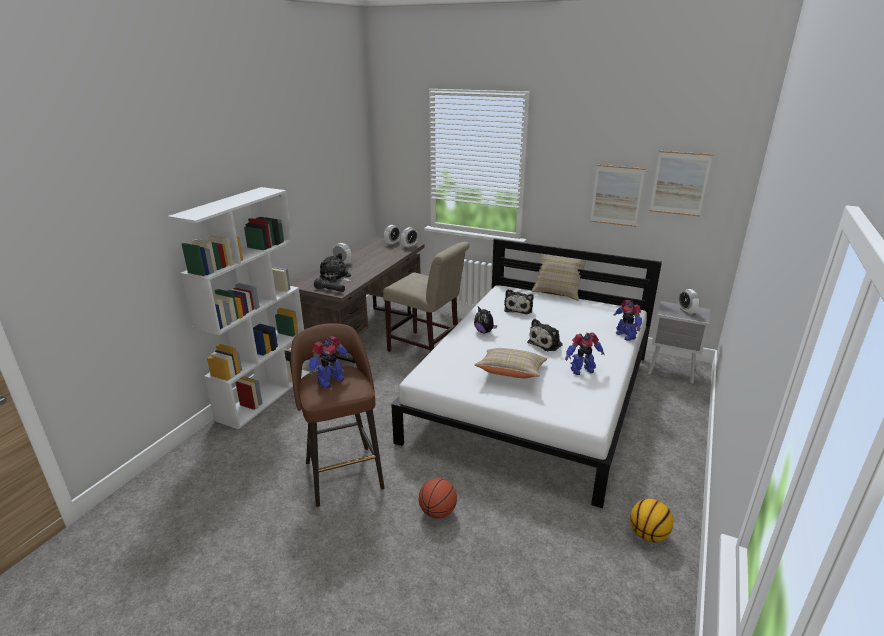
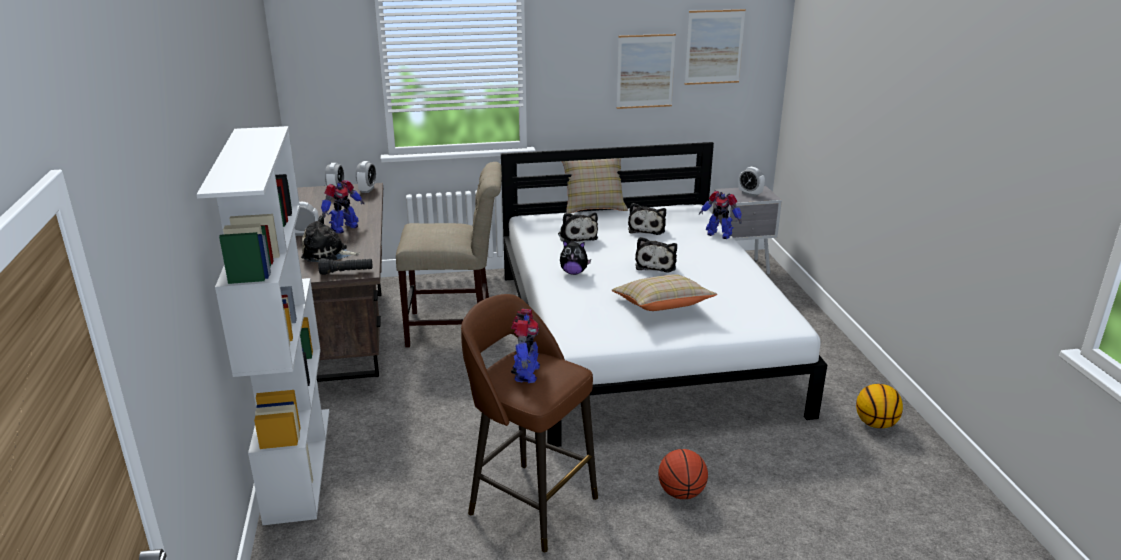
camera: 35 degrees left, 0 degrees up
(575, 316) = (647, 229): none -> plush toy
(581, 370) = (723, 281): toy robot -> toy robot (343, 228)

